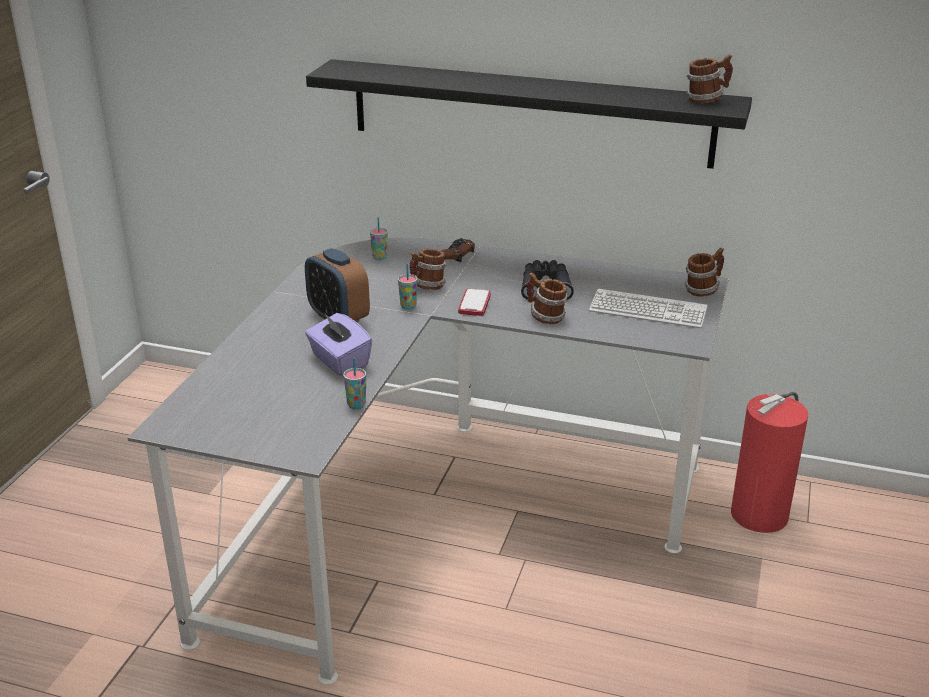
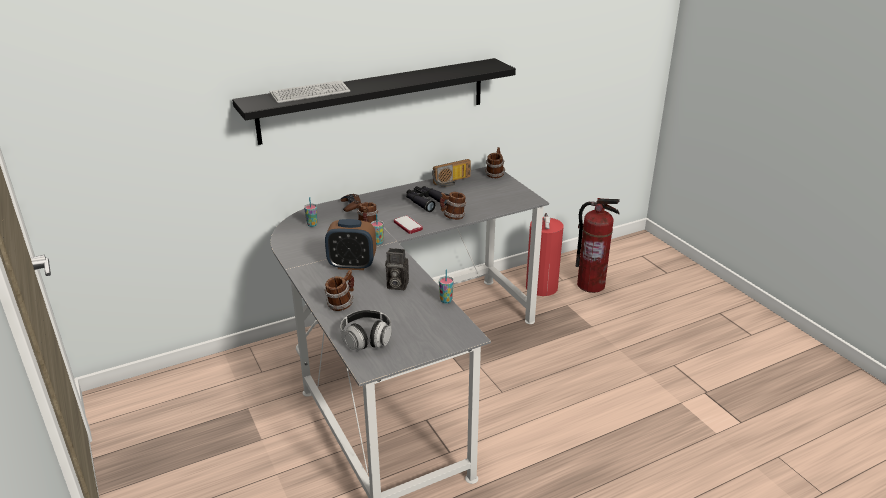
camera: 45 degrees left, 0 degrees up
(212, 398) = (366, 339): none -> headphones
(339, 361) = (396, 285): purple tissue box -> camera
(626, 276) = (452, 182): none -> radio
(647, 310) = (490, 193): keyboard -> keyboard (310, 93)
(706, 100) = (481, 65): mug -> mug (341, 304)
(842, 553) = (590, 285): none -> fire extinguisher

